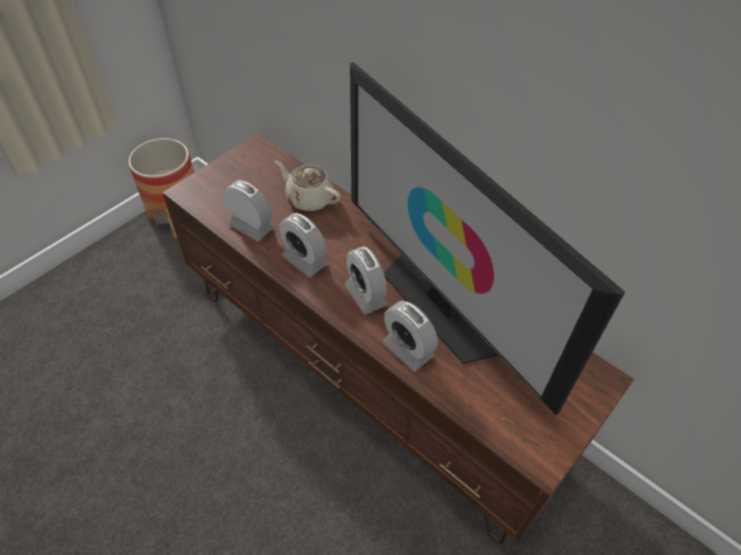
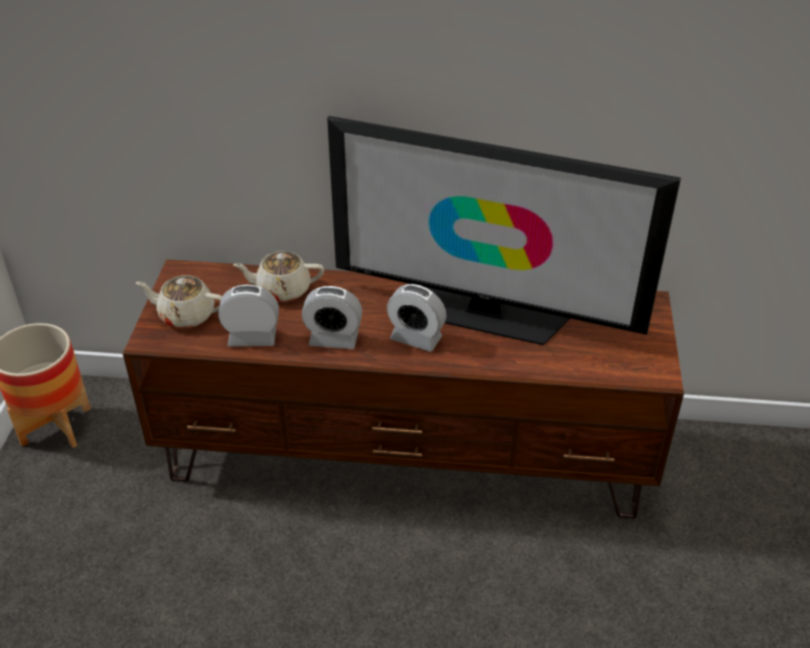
camera: 35 degrees left, 10 degrees down
(227, 184) = (185, 315): none -> beige teapot
(408, 349) = (491, 358): alarm clock -> none

